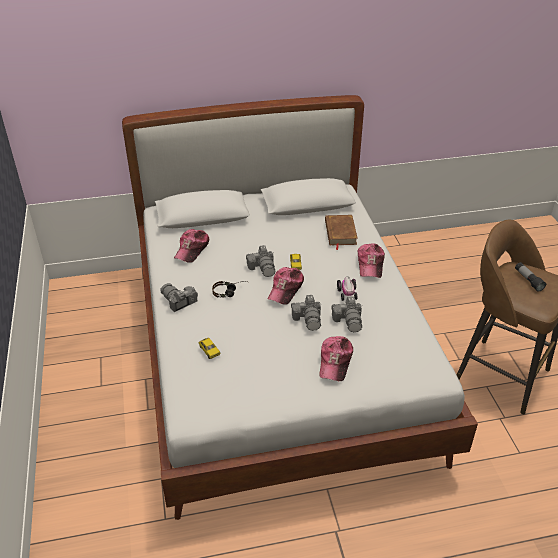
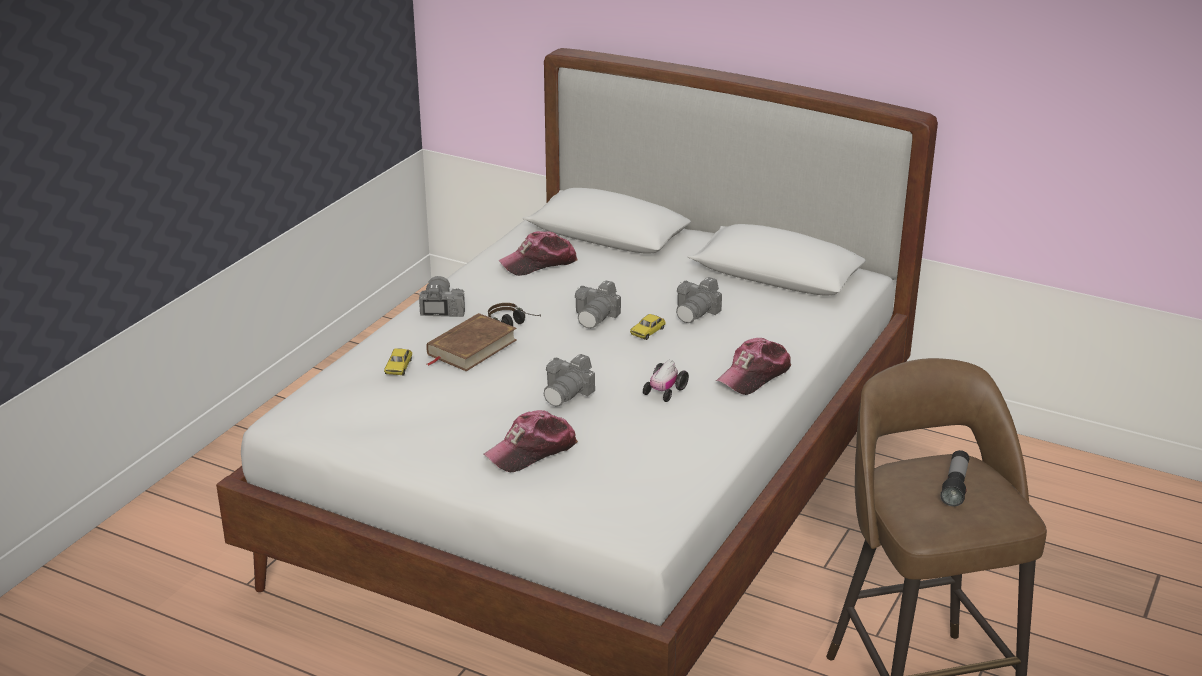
camera: 40 degrees right, 10 degrees down
(286, 289) = (588, 350): cap -> none
(340, 233) = (768, 322): brown book -> brown book (471, 347)
(349, 320) = (619, 419): camera -> camera (696, 312)

